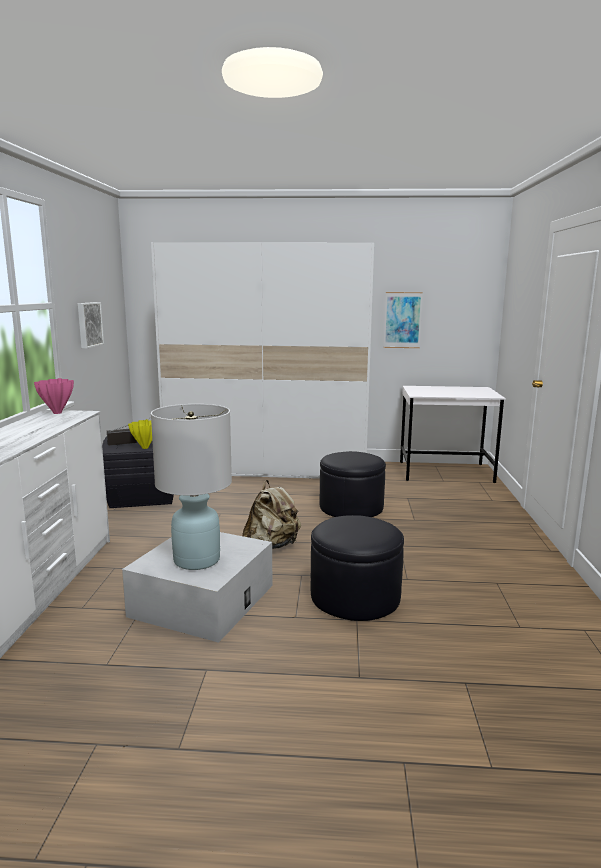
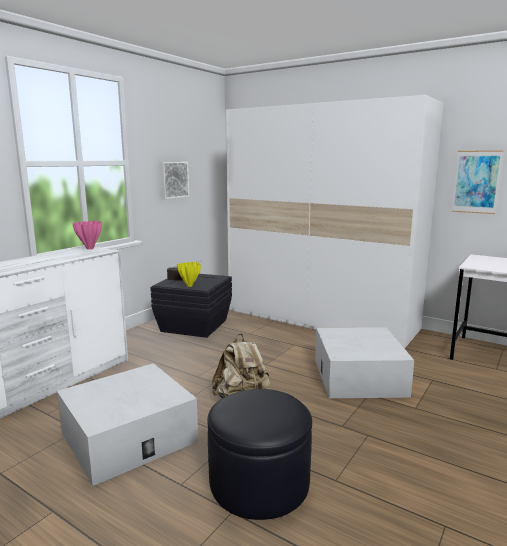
camera: 30 degrees right, 0 degrees up
(197, 560) = (115, 399): white table lamp -> none
(351, 507) = (359, 377): black ottoman -> white storage box

